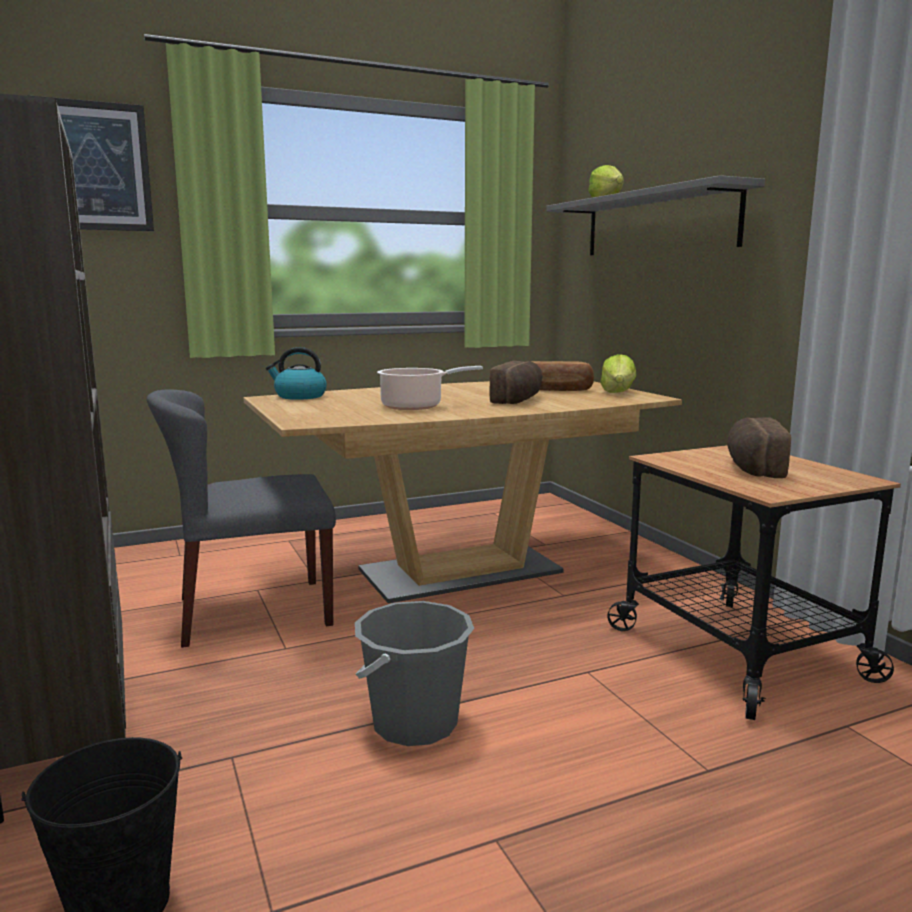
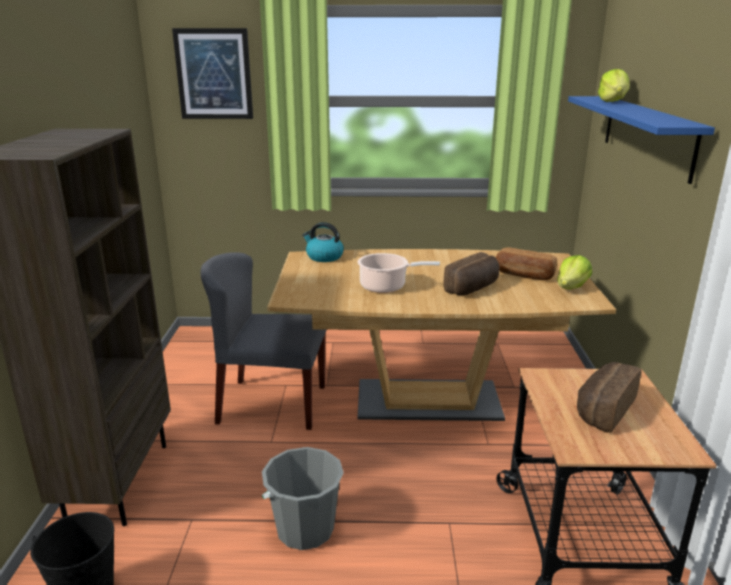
camera: 25 degrees right, 10 degrees up
(658, 223) = (646, 134): grey shelf -> blue shelf

